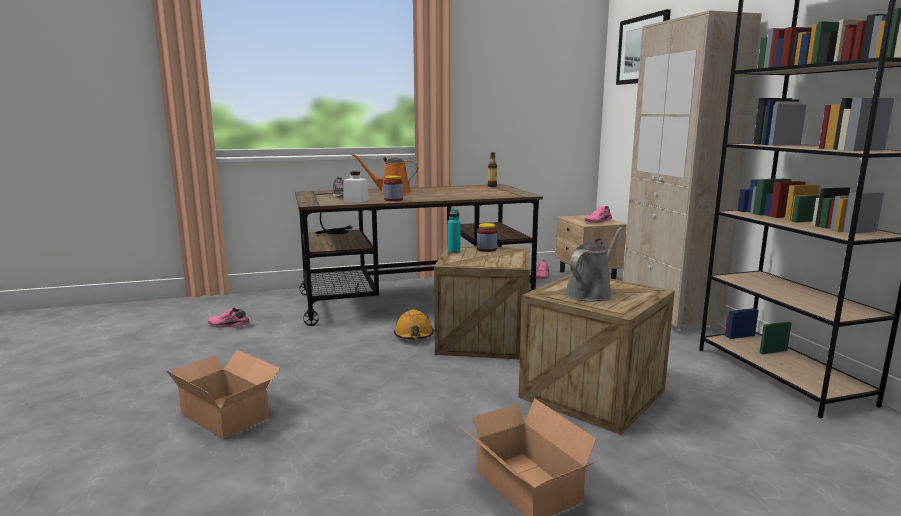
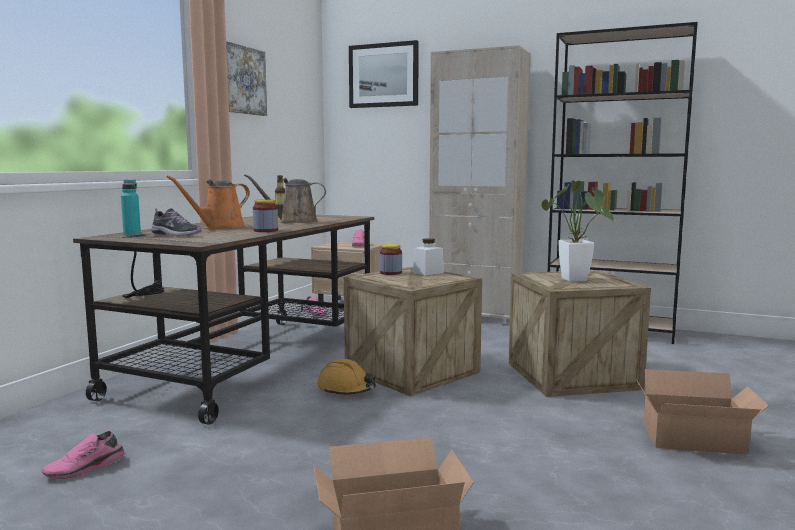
camera: 50 degrees left, 5 degrees down
(356, 200) = (229, 235): white jar -> white jar (428, 272)
(453, 251) = (374, 279): turquoise bottle -> turquoise bottle (132, 234)
(456, 194) = (294, 222): none -> brown watering can
(484, 70) = (242, 80): none -> picture
(590, 293) = (576, 281): grey watering can -> potted plant

